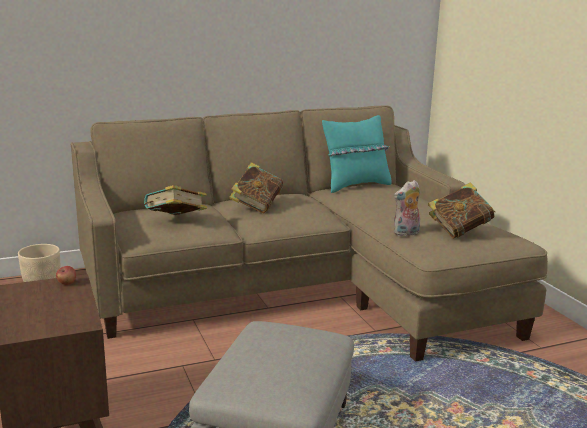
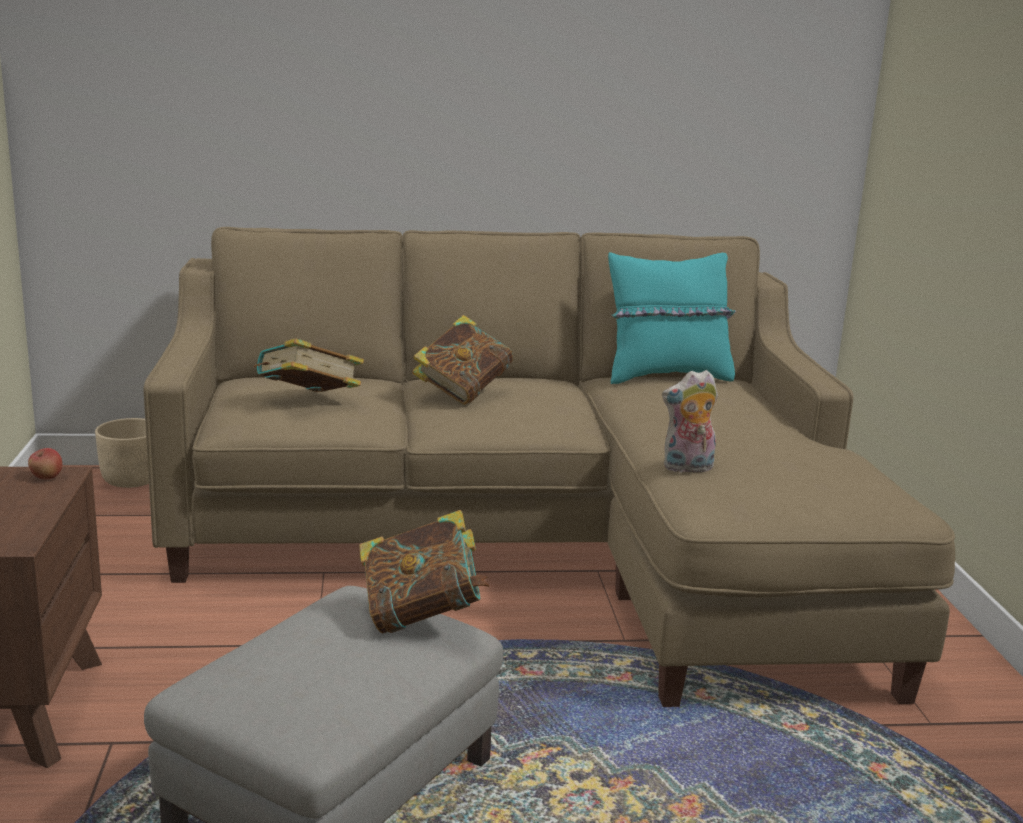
camera: 15 degrees right, 0 degrees up
(459, 231) = (788, 476): book -> book (421, 616)

